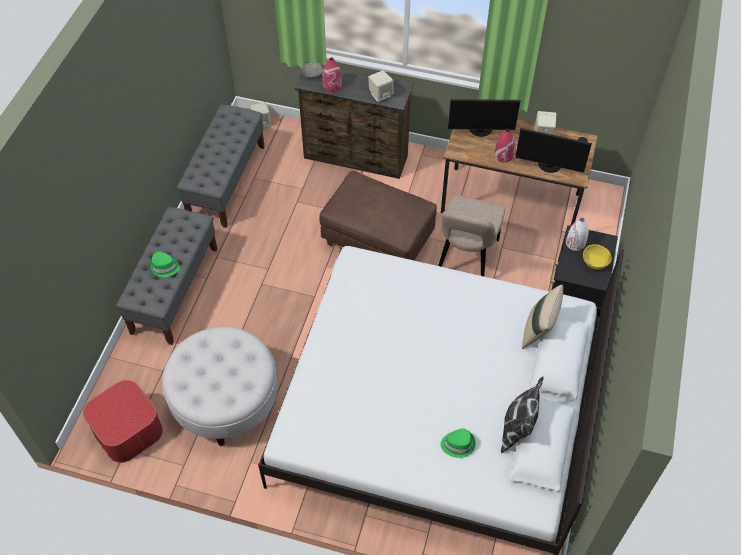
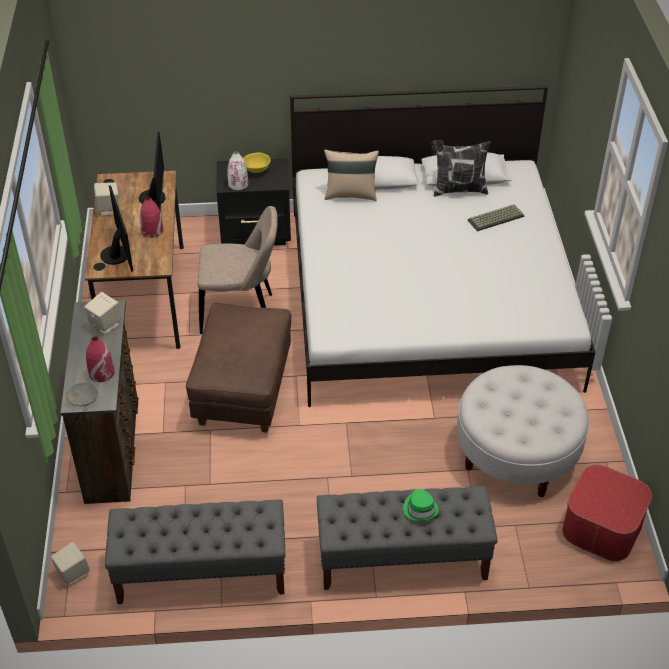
camera: 110 degrees left, 10 degrees down
(458, 444) = (495, 219): green hat -> keyboard

